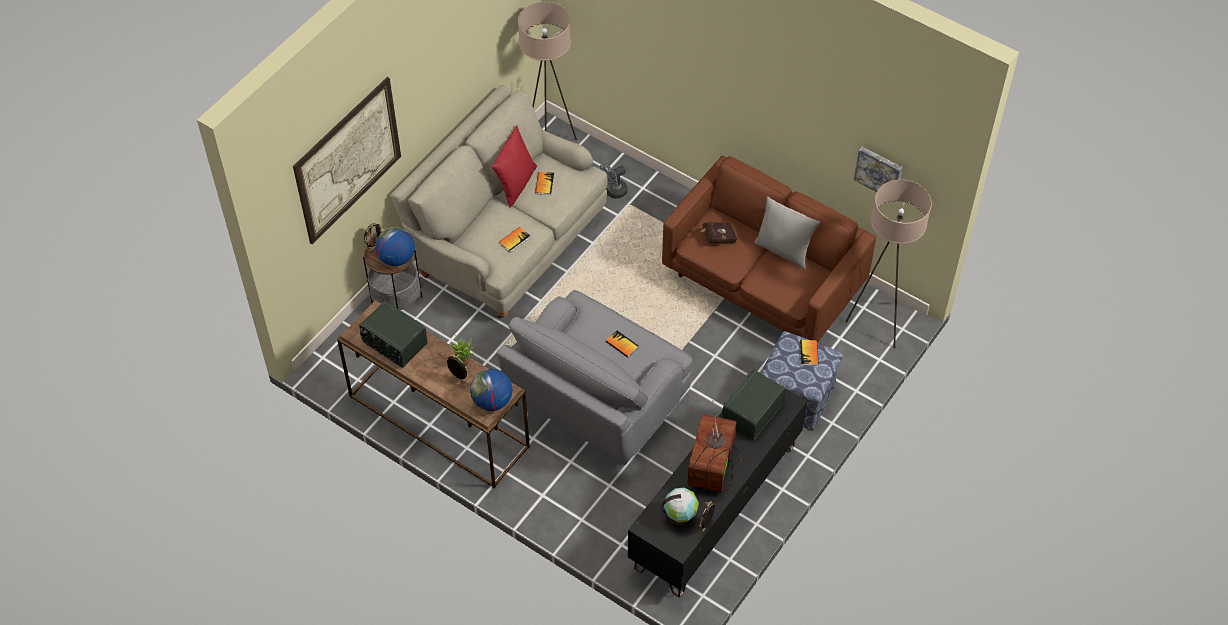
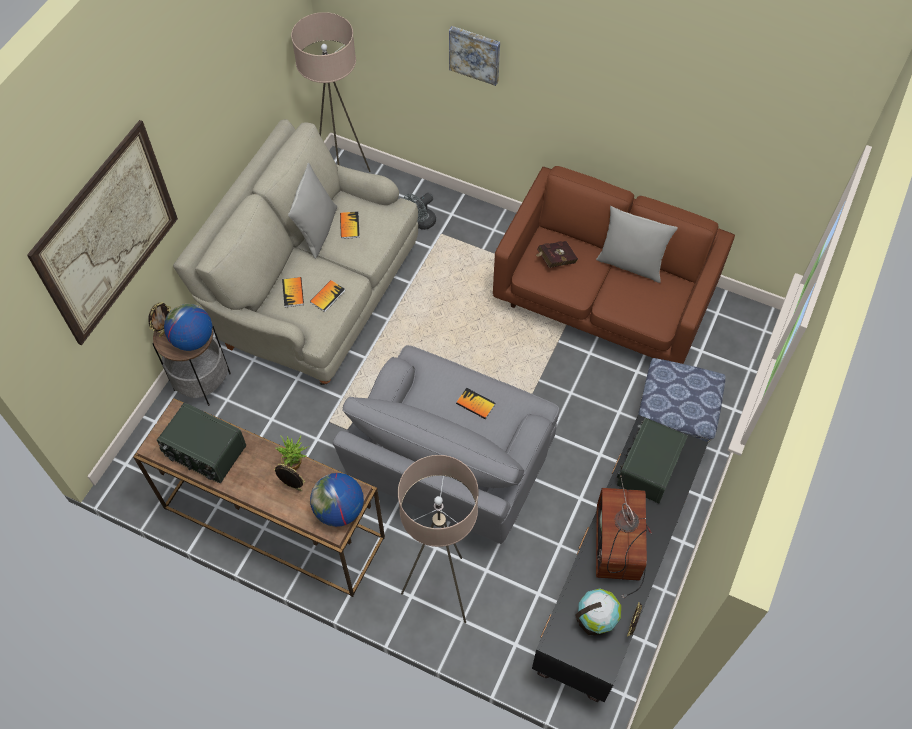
camera: 10 degrees left, 5 degrees up
(515, 184) = (316, 231): red pillow -> grey pillow
(809, 353) = (689, 381): book -> book (293, 293)
(878, 324) = (737, 329): beige floor lamp -> beige floor lamp (442, 590)
(879, 171) = (747, 159): picture -> picture (475, 54)

